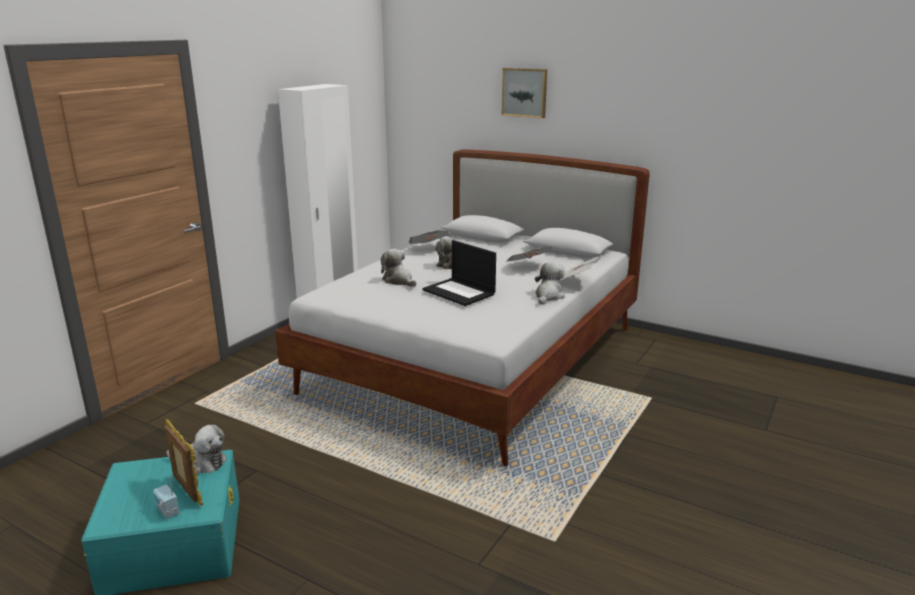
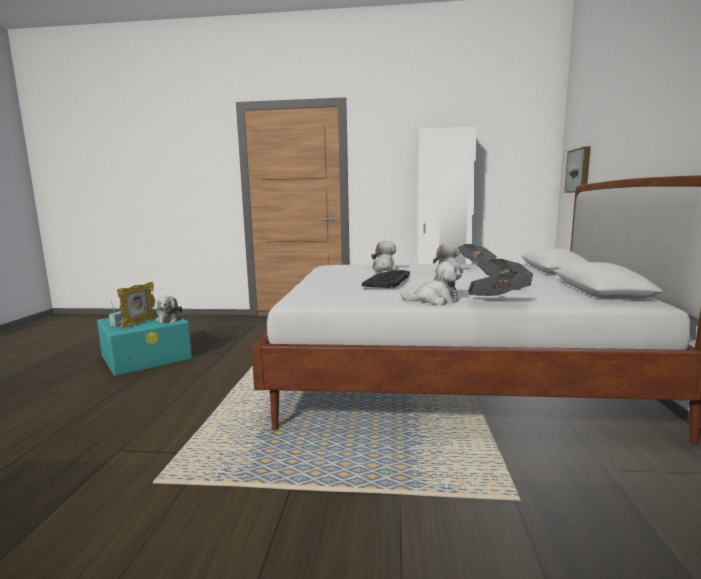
camera: 65 degrees right, 10 degrees down
(460, 292) = (386, 280): laptop -> keyboard
(525, 92) = (642, 105): picture -> picture (579, 170)

